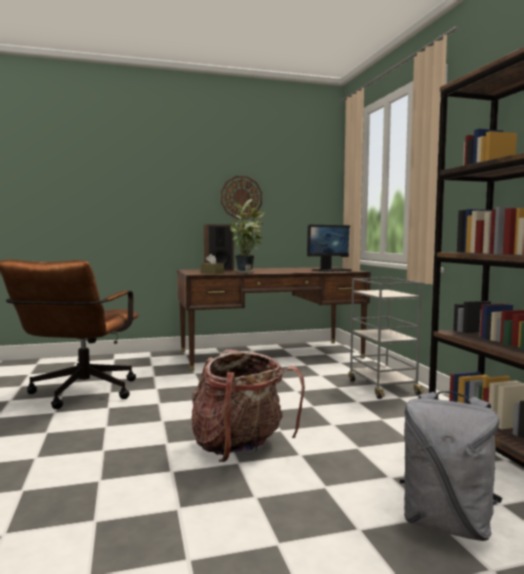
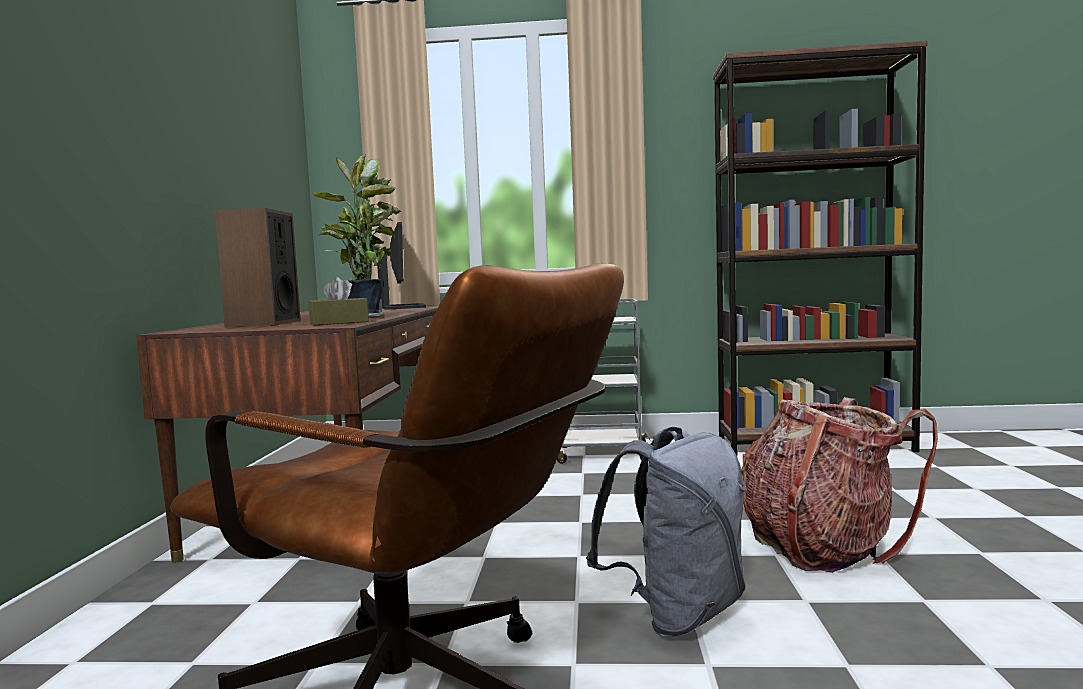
camera: 70 degrees left, 0 degrees up
(241, 197) = (209, 154): wall clock -> none
(447, 524) = (988, 486): grey backpack -> grey backpack (677, 614)

